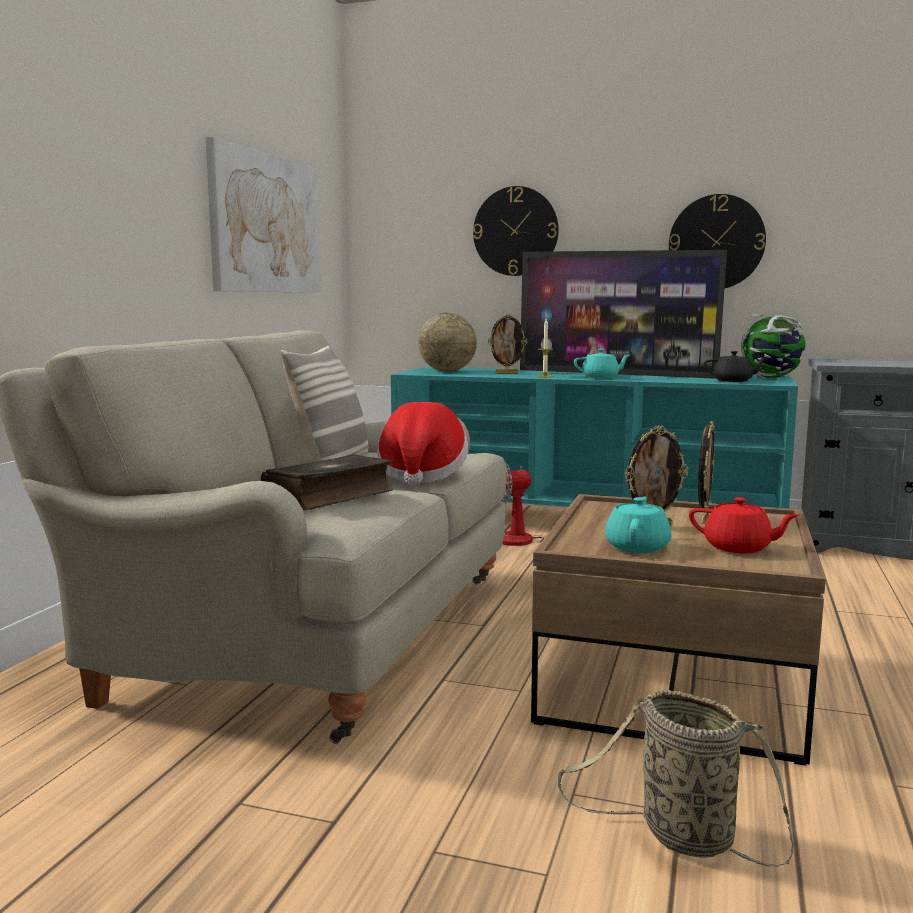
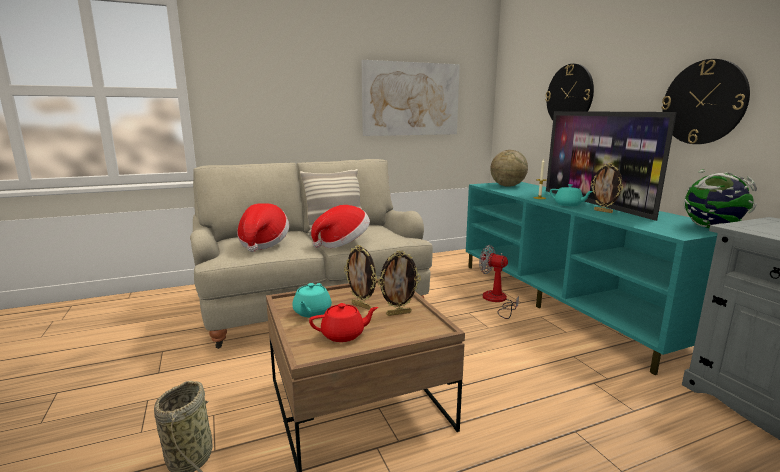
camera: 50 degrees right, 5 degrees up
(330, 496) = (263, 243): book -> hat
(507, 373) = (530, 192): picture frame -> picture frame (603, 211)
(638, 547) = (312, 312): turquoise teapot -> turquoise teapot turned 120 degrees clockwise
(733, 381) = (653, 225): black teapot -> none
(739, 548) = (344, 335): red teapot -> red teapot turned 90 degrees counterclockwise

